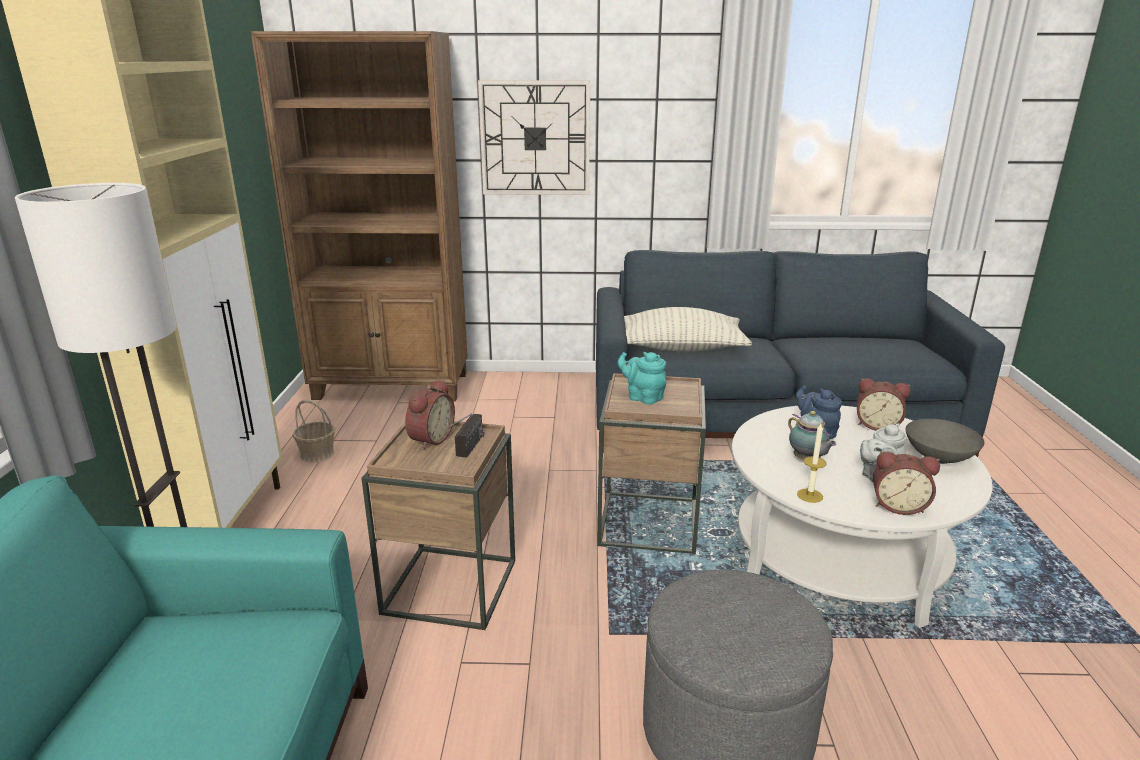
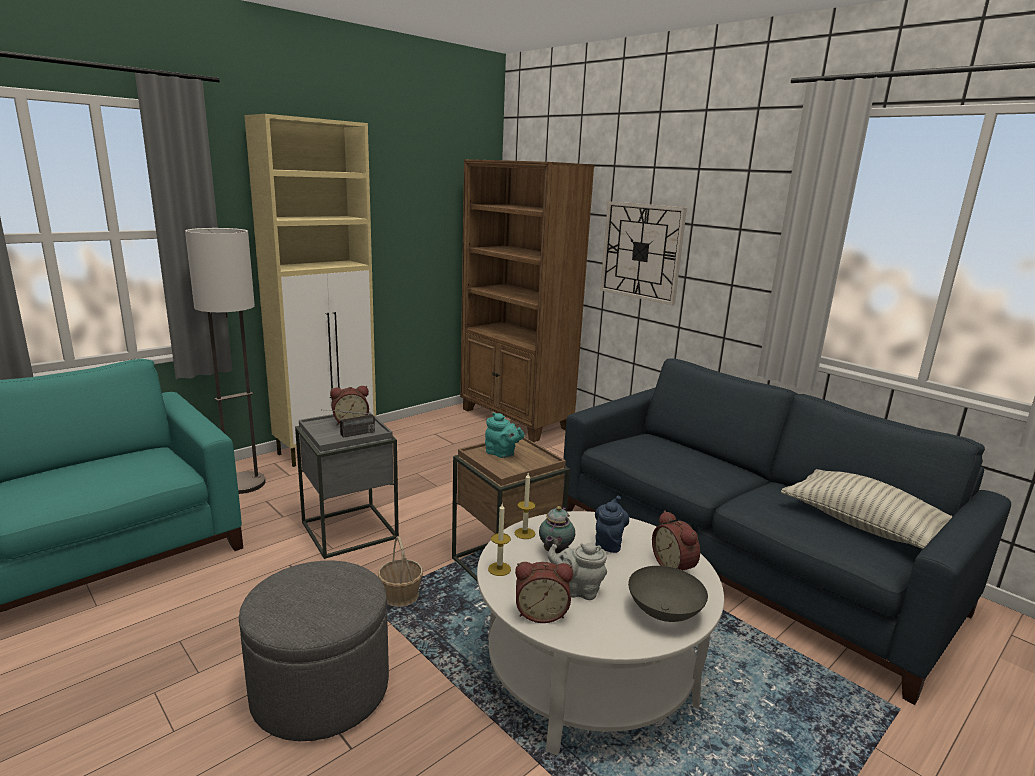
camera: 45 degrees right, 5 degrees down
(317, 454) = (415, 437): basket -> basket (400, 596)
(450, 586) = (349, 530): brown side table -> grey side table
(642, 397) = (502, 454): turquoise teapot -> turquoise teapot turned 135 degrees clockwise
(680, 348) = (651, 450): pillow -> pillow (864, 526)
(759, 459) = (524, 533): none -> candle
(898, 505) = (541, 612): alarm clock -> alarm clock turned 60 degrees counterclockwise

